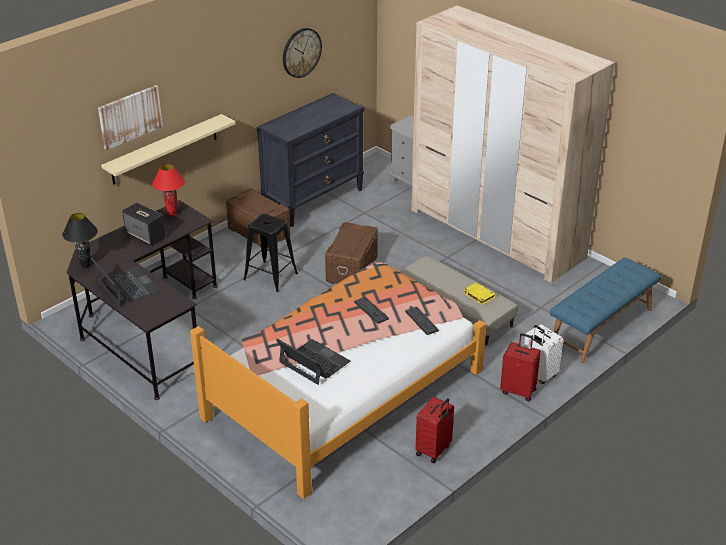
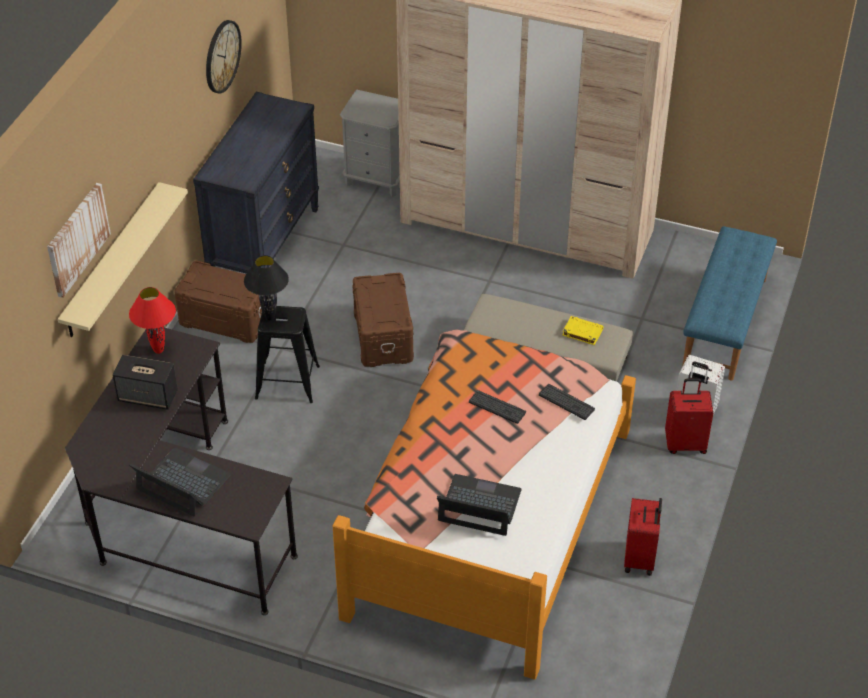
camera: 25 degrees left, 10 degrees up
(85, 266) = (101, 471): black table lamp -> black table lamp (269, 318)

